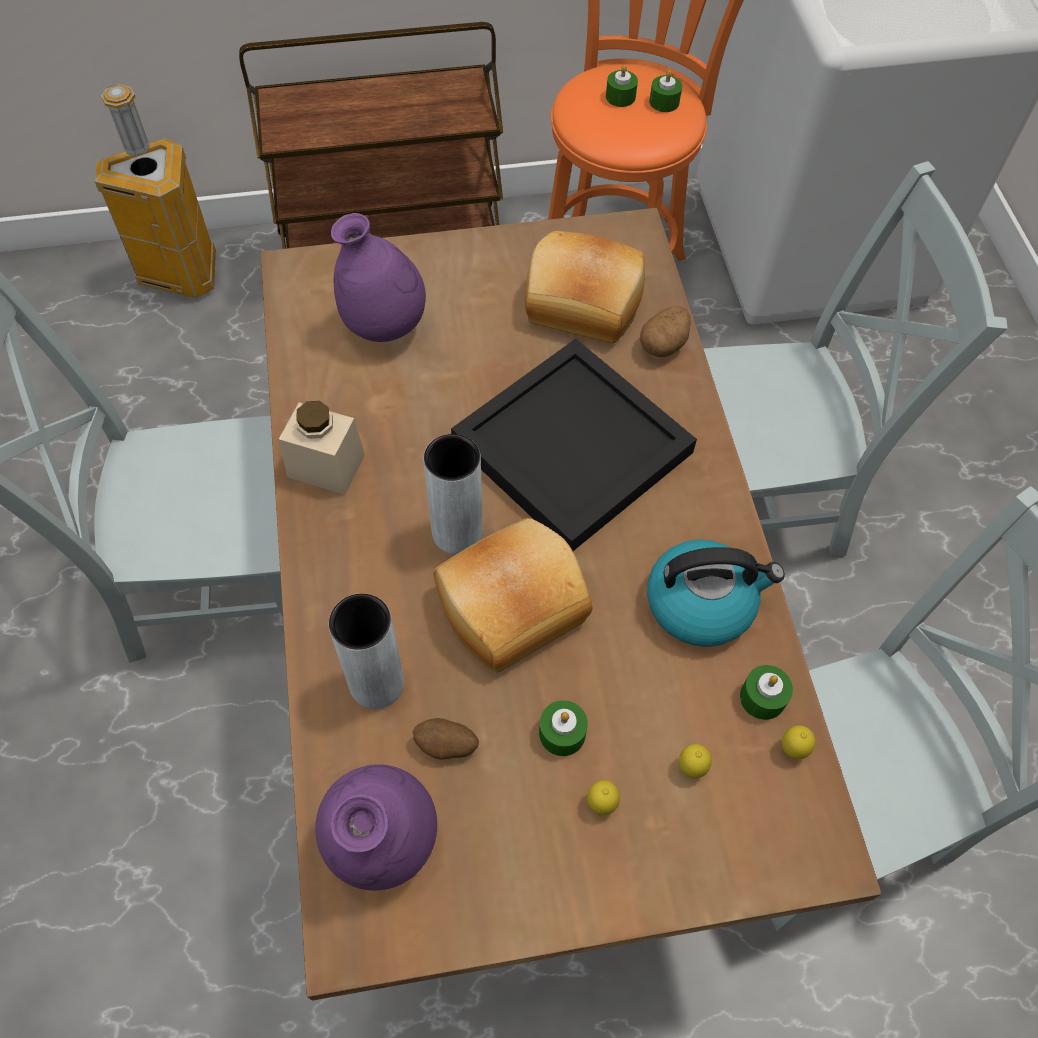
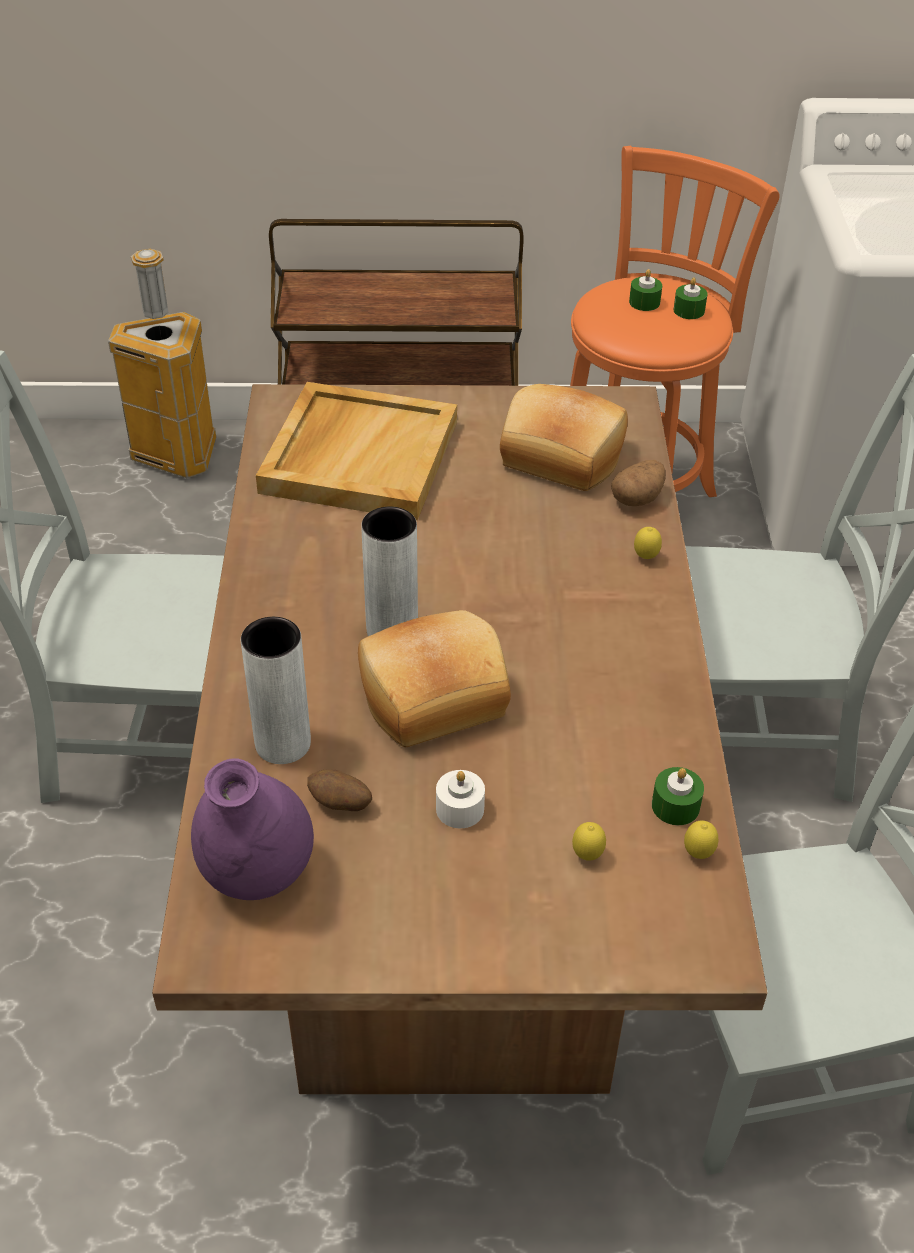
camera: 10 degrees right, 15 degrees down
(326, 466) = (275, 561): beige jar -> none
(384, 327) = (359, 455): purple vase -> beige tray
(562, 733) = (460, 809): green candle -> white candle
(574, 447) = (527, 573): black tray -> none
(601, 804) = (486, 873): lemon -> lemon (645, 558)
(701, 603) = (629, 718): kettle -> none

